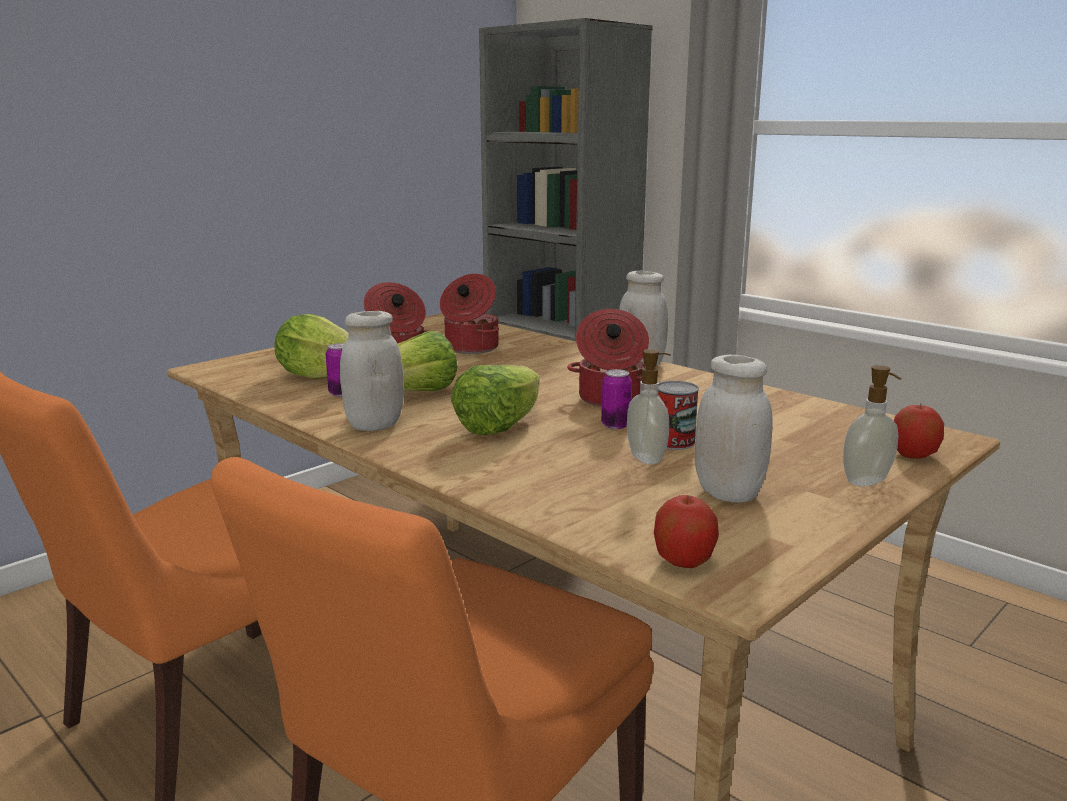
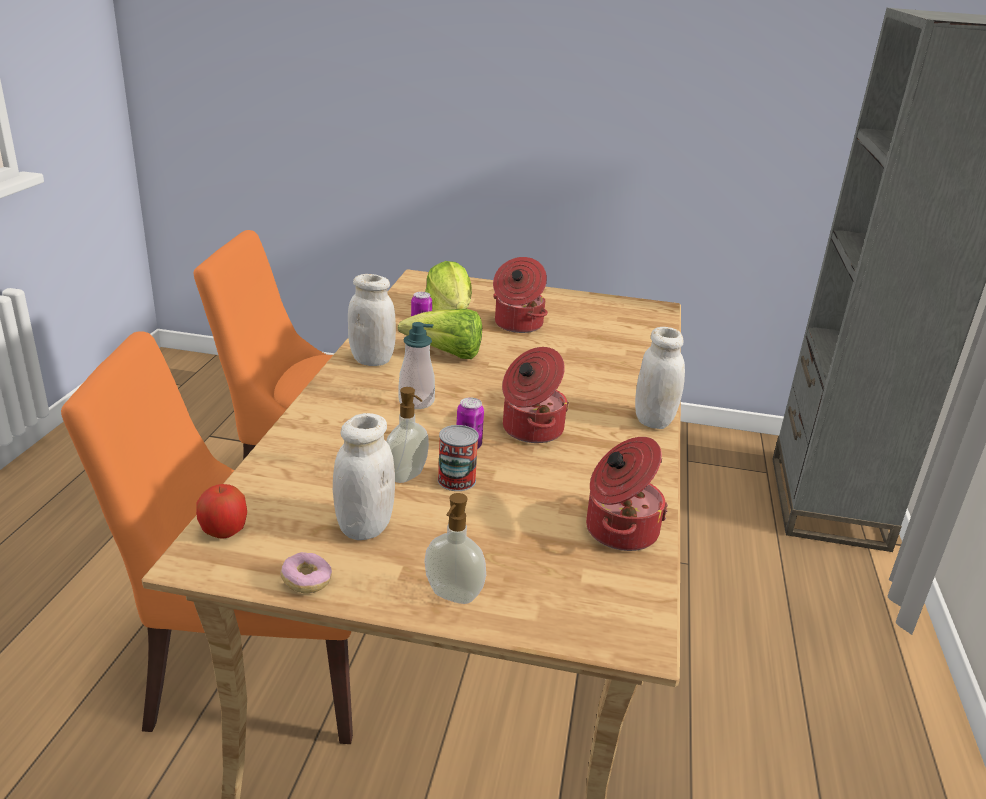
camera: 55 degrees right, 10 degrees up
(470, 348) = (587, 340): cooking pot -> cooking pot (619, 530)
(499, 426) = (416, 401): lettuce -> soap dispenser
(813, 536) = (306, 581): none -> donut
(913, 455) = (554, 617): apple -> none

